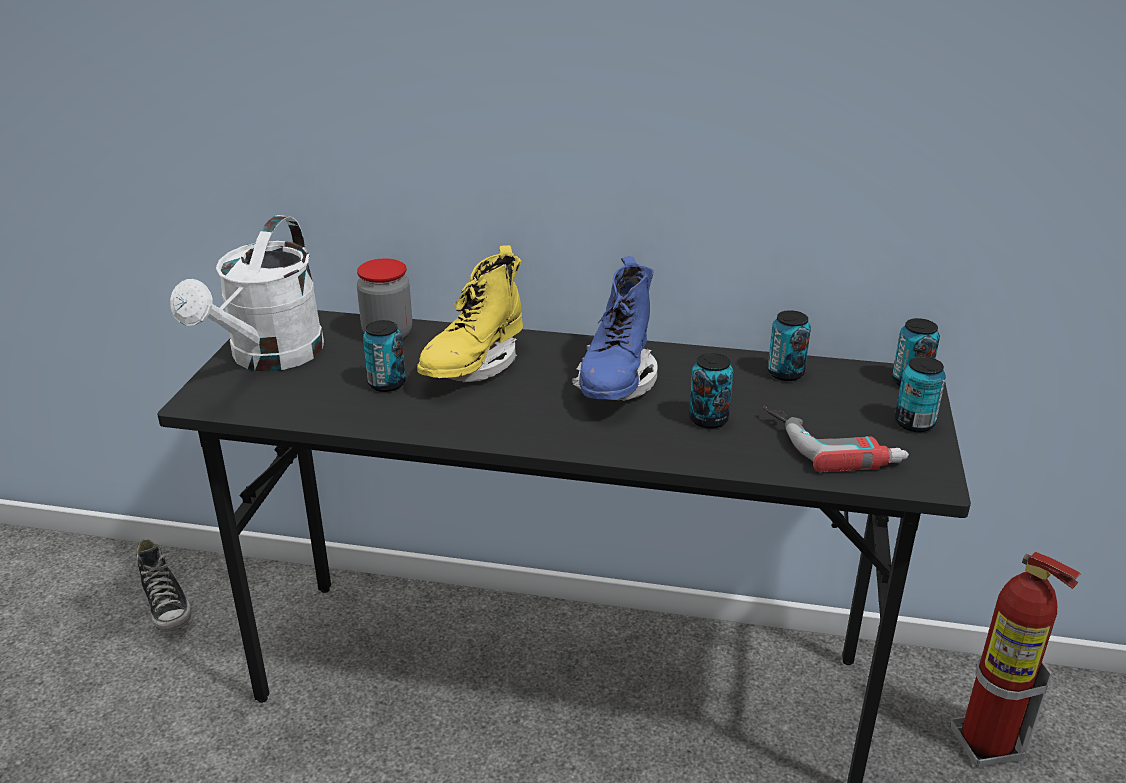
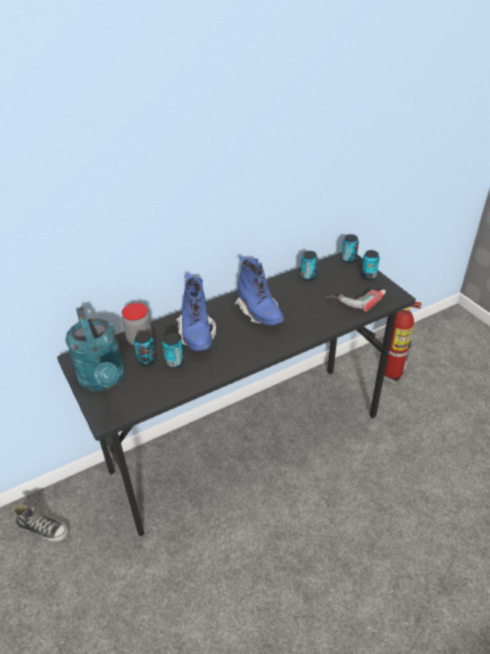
camera: 40 degrees left, 10 degrees up
(269, 358) = (104, 380): white watering can -> turquoise watering can
(473, 365) = (197, 334): yellow boot -> blue boot
(708, 419) = (308, 310): can -> can (147, 360)

